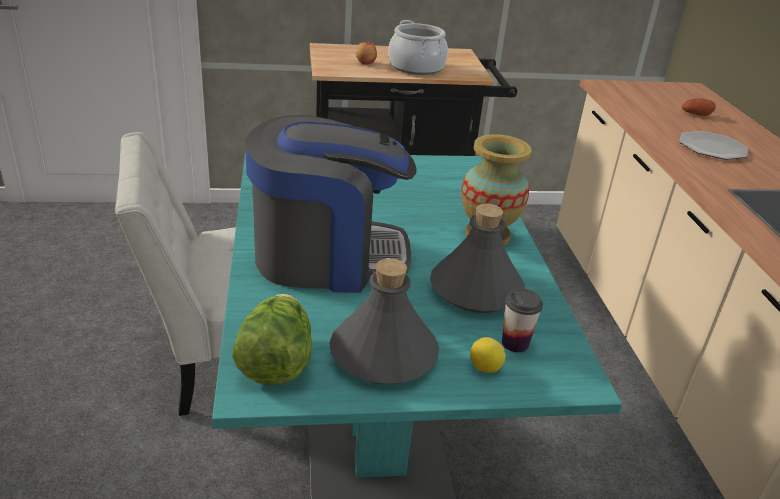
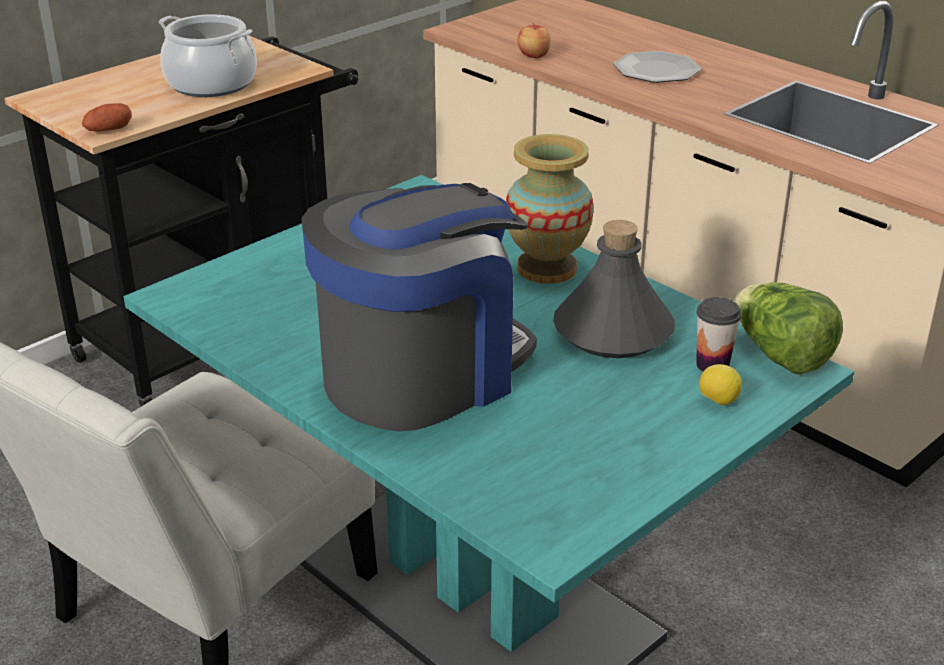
camera: 35 degrees left, 0 degrees up
(276, 362) = (534, 505): lettuce -> lettuce (780, 356)
(365, 63) = (134, 101): apple -> apple (533, 55)
(384, 354) = (619, 439): grey bottle -> none
(696, 114) = (594, 34): potato -> potato (108, 130)

